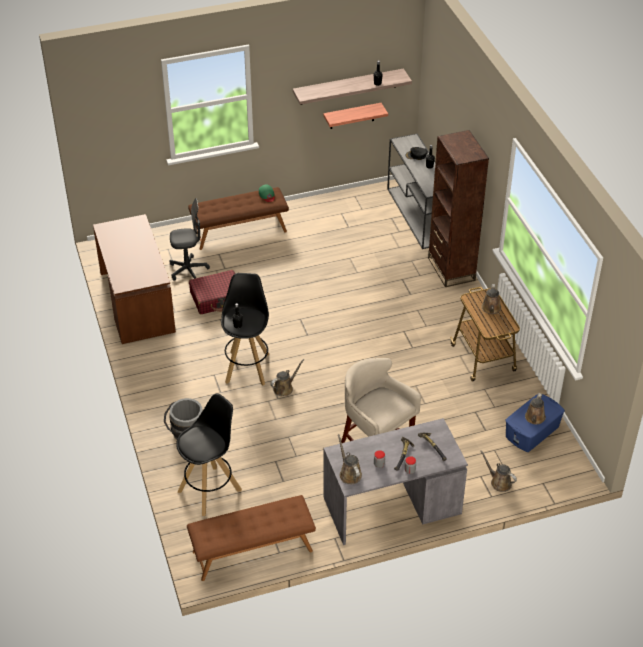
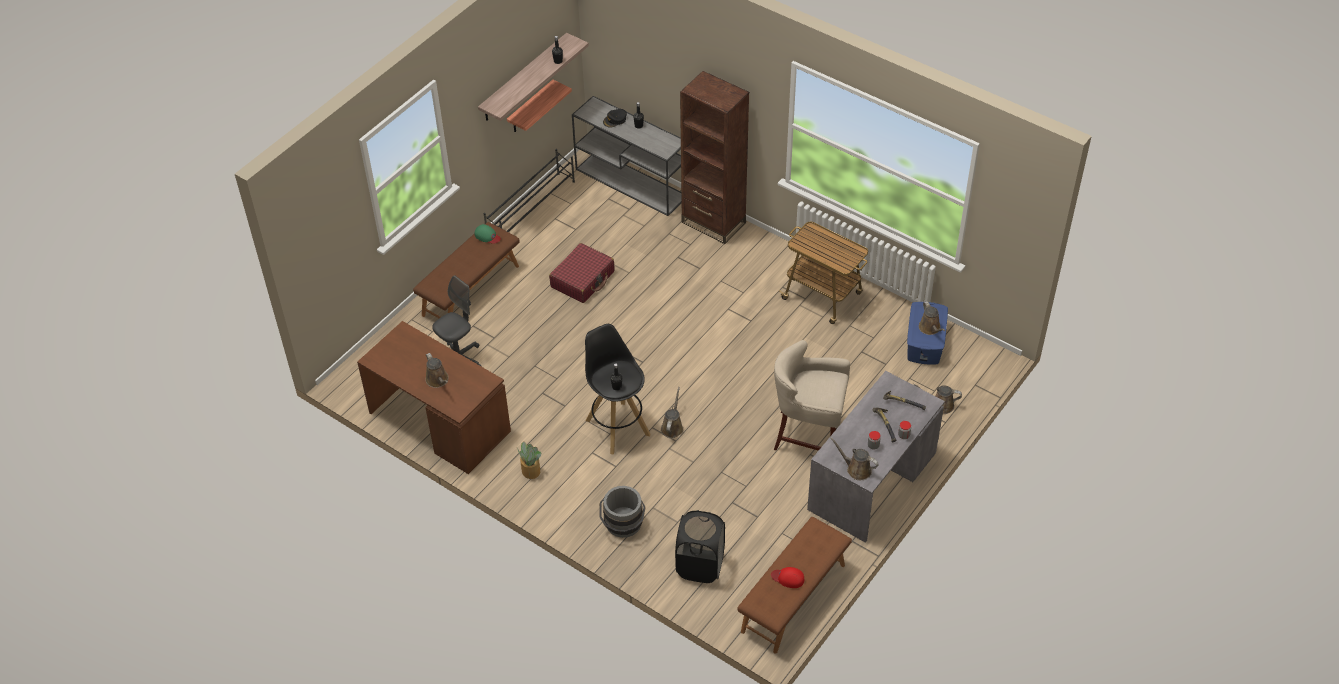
camera: 35 degrees left, 5 degrees up
(163, 364) = (531, 470): none -> potted plant
(210, 490) = (700, 566): black stool -> black laundry basket
(217, 298) = (518, 373): red suitcase -> red suitcase (583, 279)
(239, 525) = (788, 578): none -> red cap
(331, 200) = (532, 209): none -> black shoe rack
(491, 309) = (826, 243): brown watering can -> brown watering can (438, 380)

